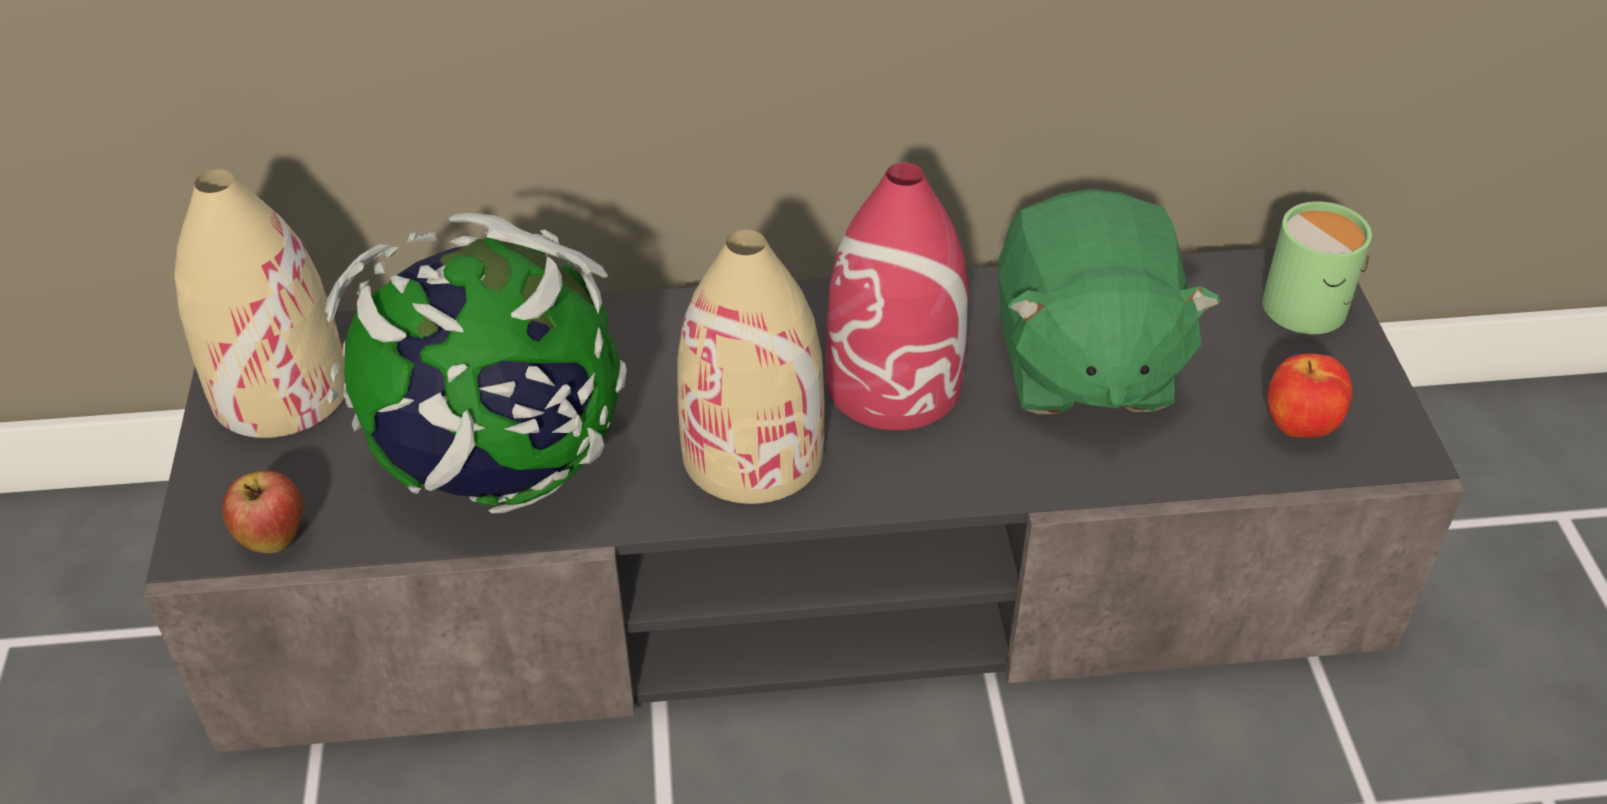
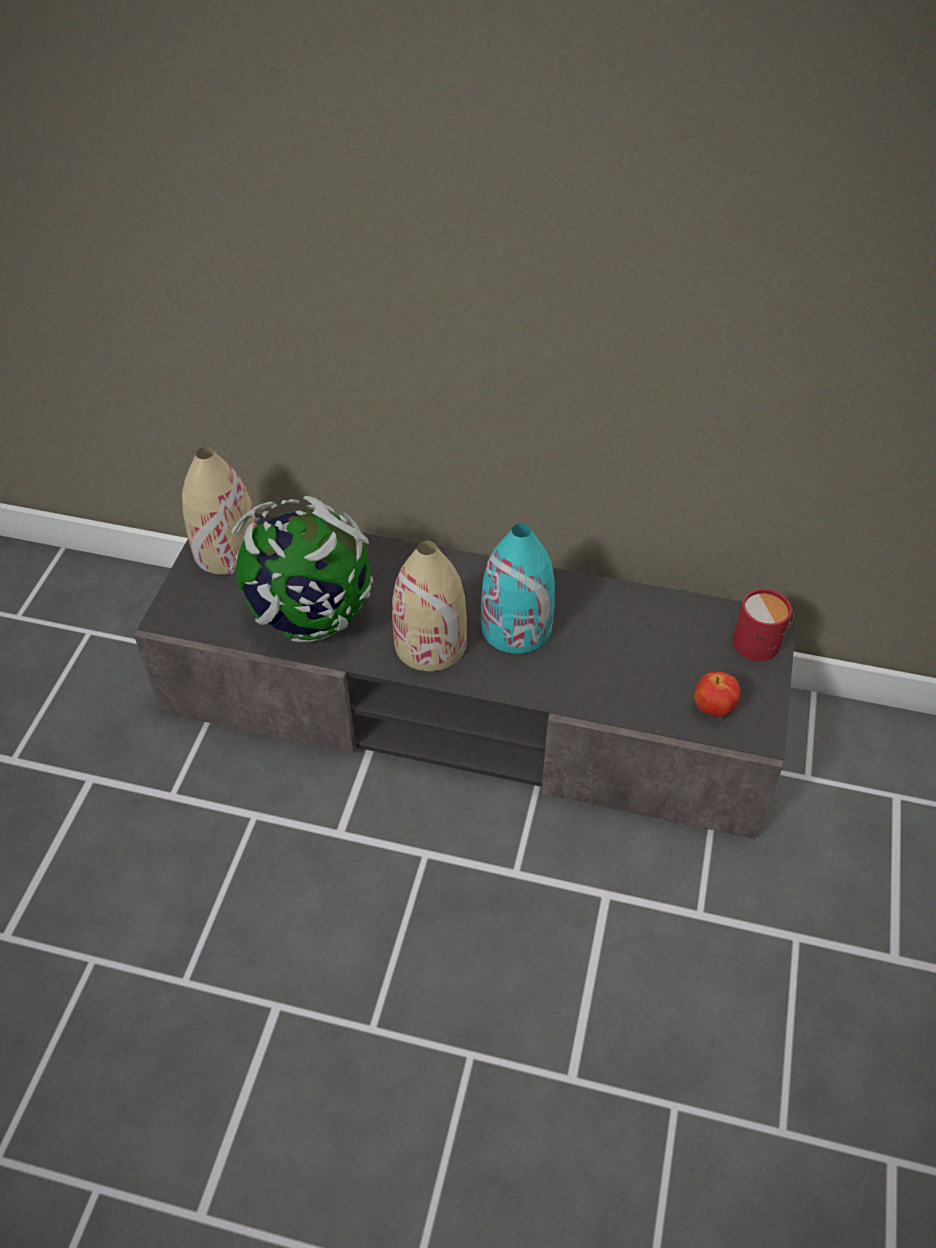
camera: 20 degrees right, 5 degrees up
(274, 540) = (197, 625): apple -> none
(895, 383) = (517, 627): red vase -> turquoise vase
(1082, 364) = (618, 642): green plush toy -> none
(1312, 302) = (761, 642): green mug -> red mug

